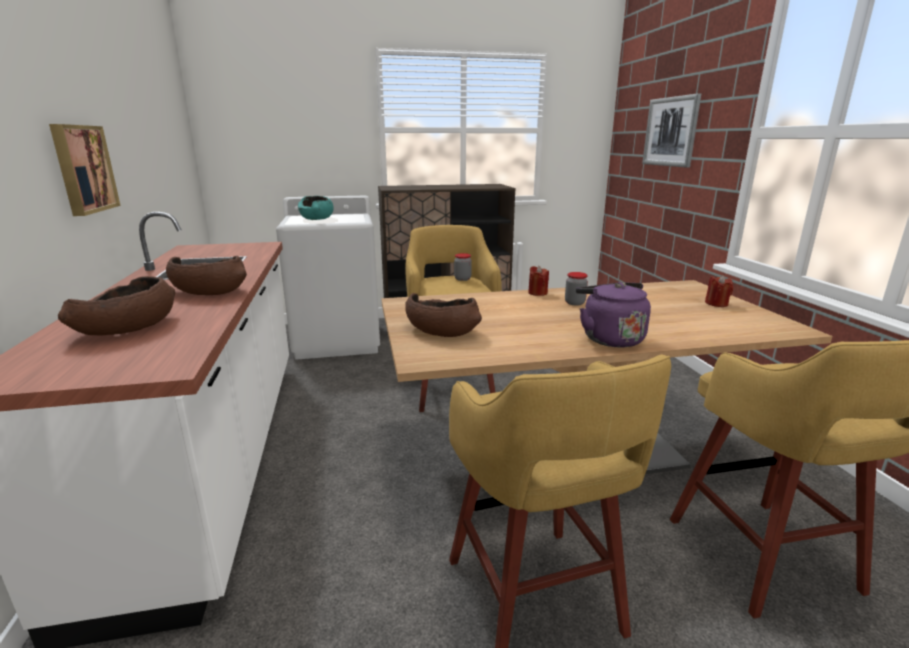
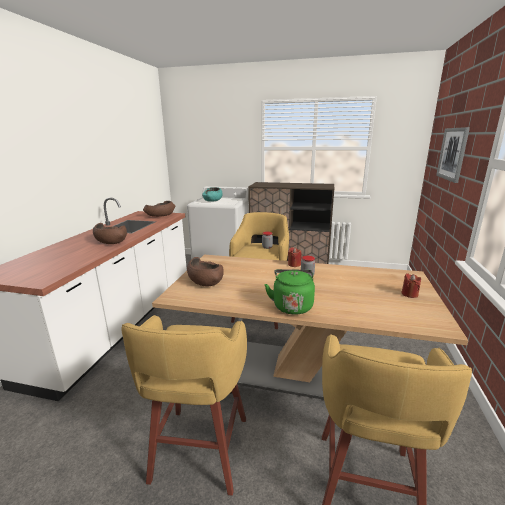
camera: 25 degrees right, 0 degrees up
(82, 169) = (75, 178): picture -> none
(127, 328) = (56, 257): brown bowl -> brown bowl (160, 215)
(609, 338) = (292, 305): purple kettle -> green kettle

